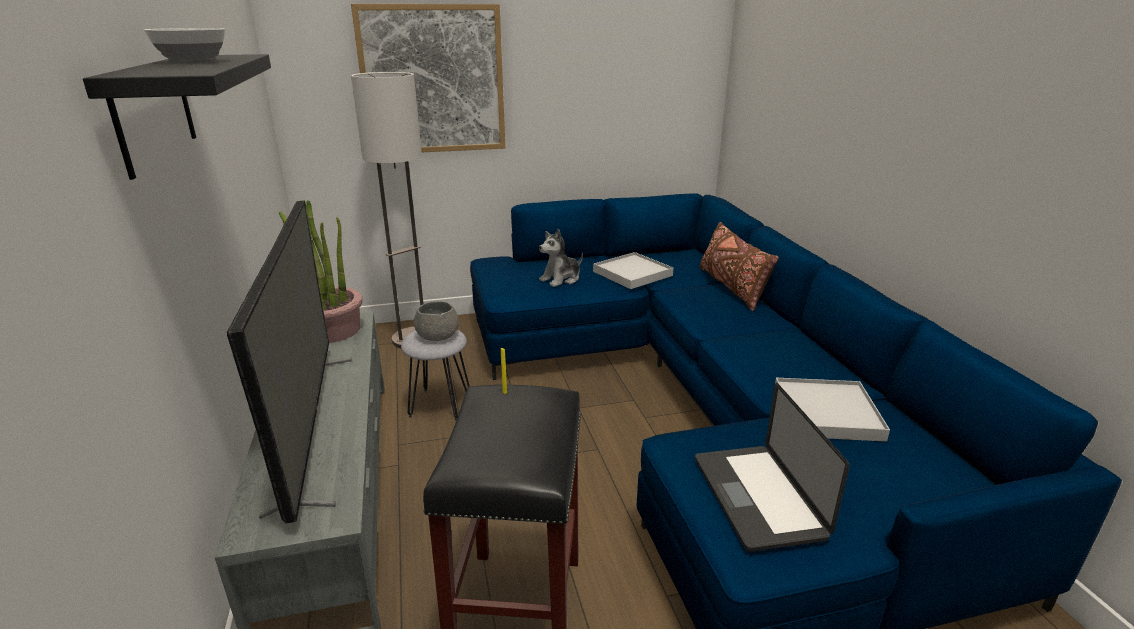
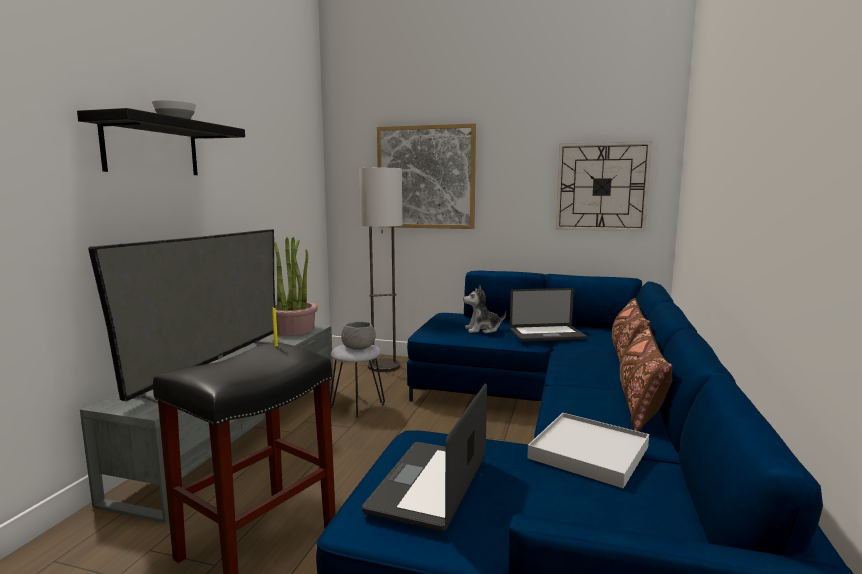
camera: 30 degrees right, 15 degrees down
(632, 273) = (547, 335): white tray -> laptop
(650, 88) = (601, 187): none -> wall clock
(801, 344) = (640, 403): none -> brown pillow

